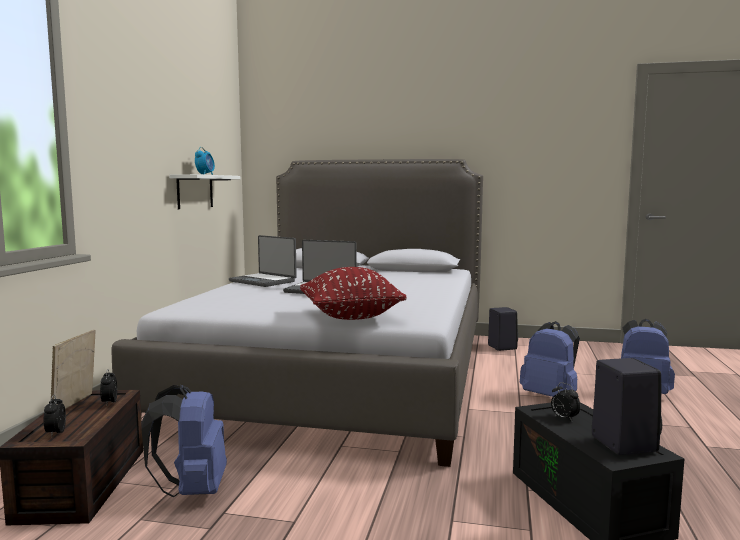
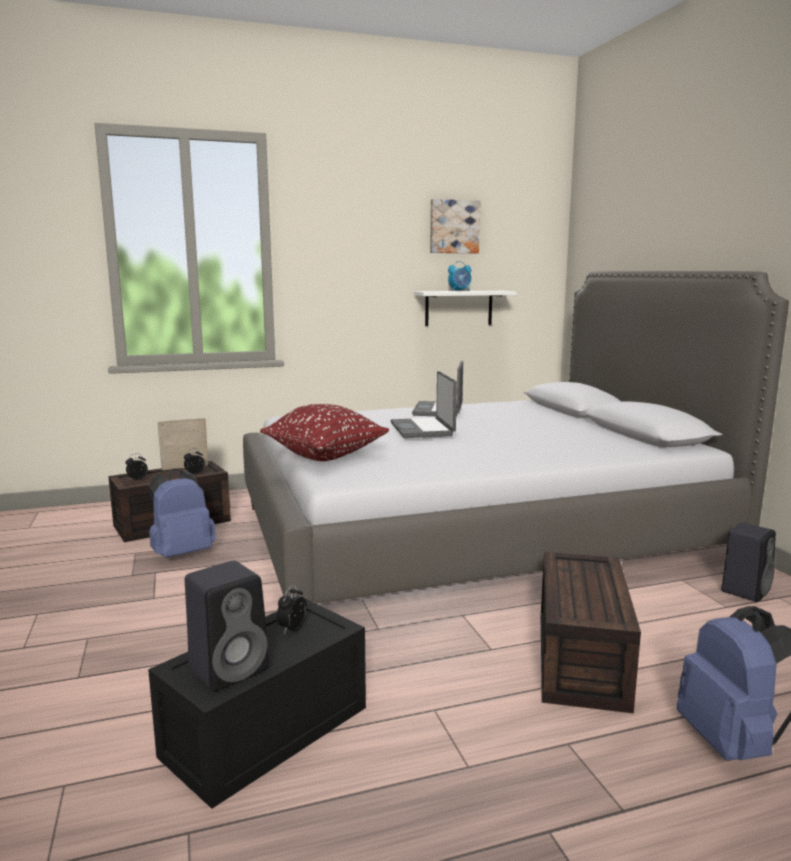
camera: 60 degrees right, 5 degrees up
(188, 114) = (454, 226): none -> picture
(550, 396) = (584, 661): blue backpack -> brown storage box

